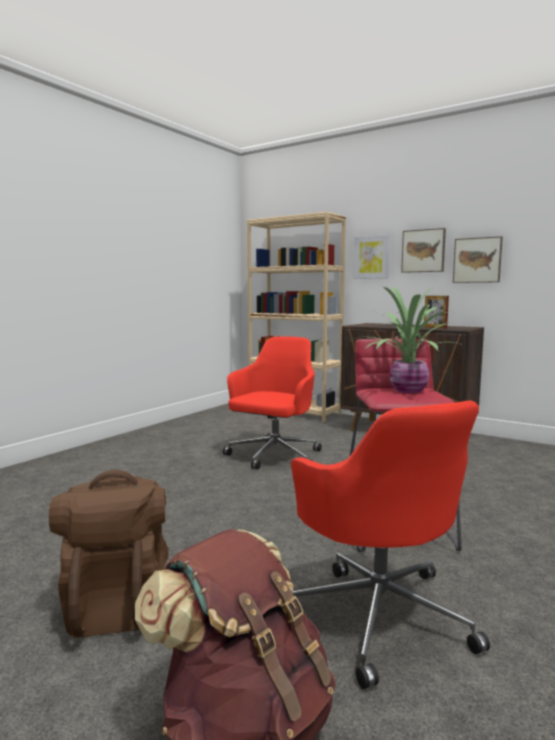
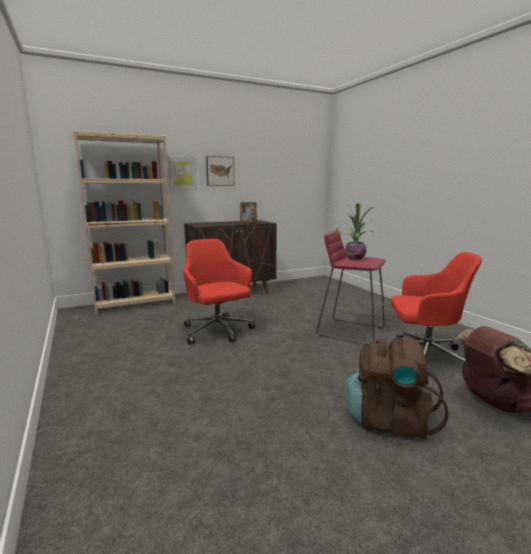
camera: 60 degrees left, 5 degrees up
(477, 260) = (251, 179): picture -> none

